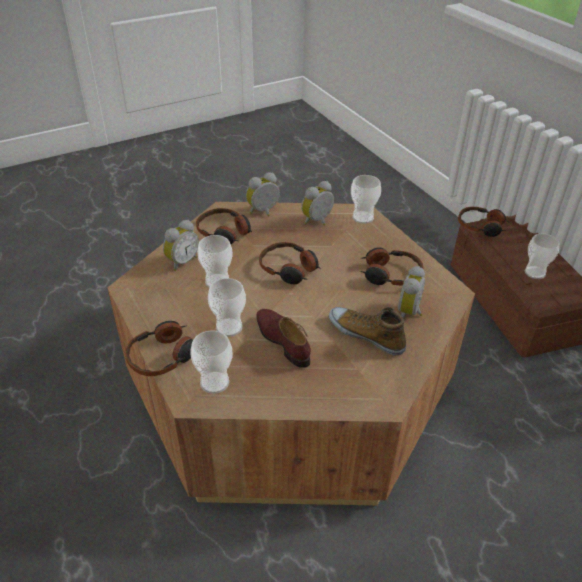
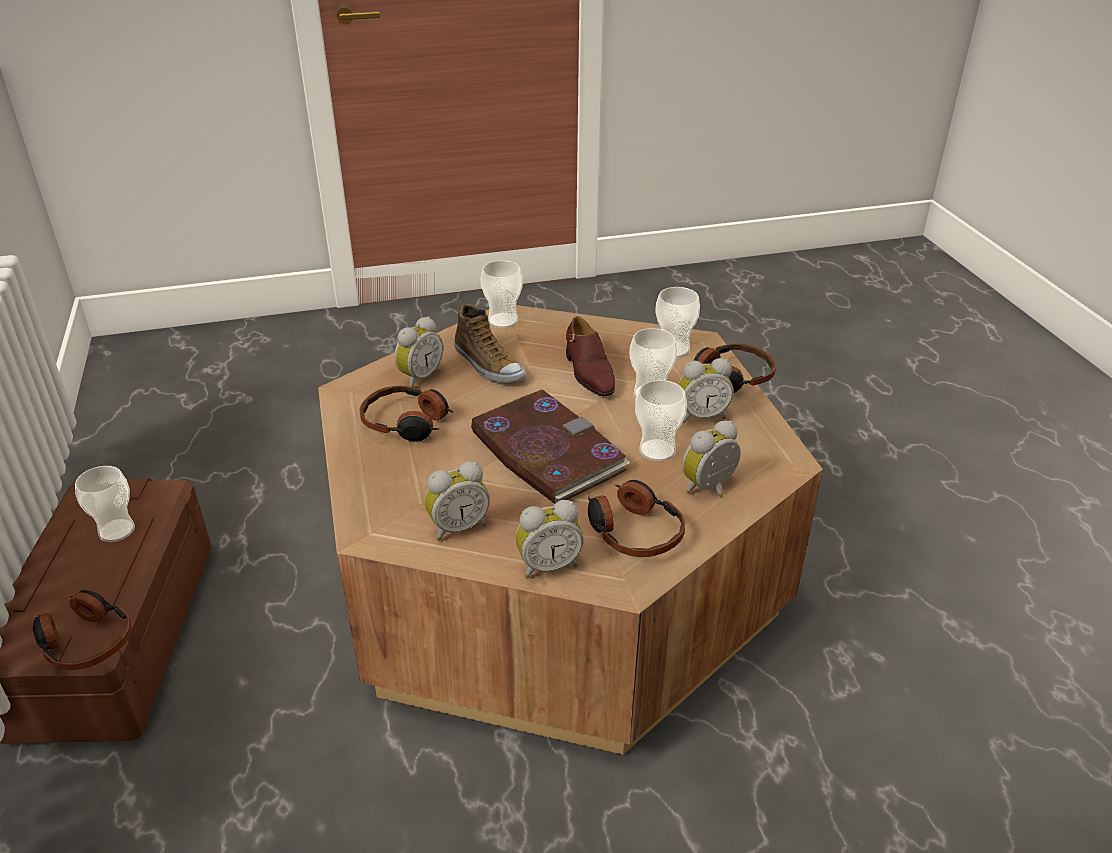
camera: 165 degrees left, 5 degrees down
(188, 314) = (701, 416): none -> alarm clock
(289, 269) = (546, 452): headphones -> book
(363, 217) = (373, 522): cup -> cup (503, 321)

